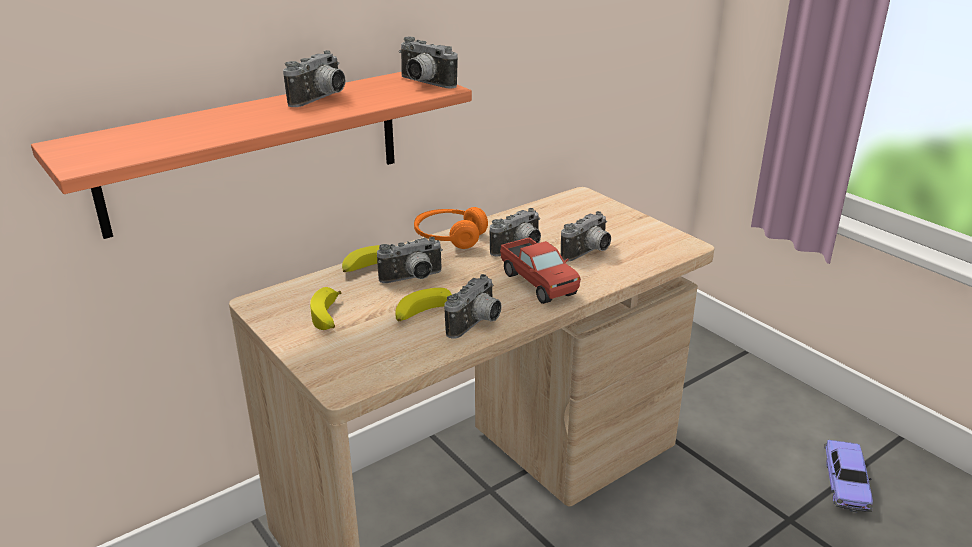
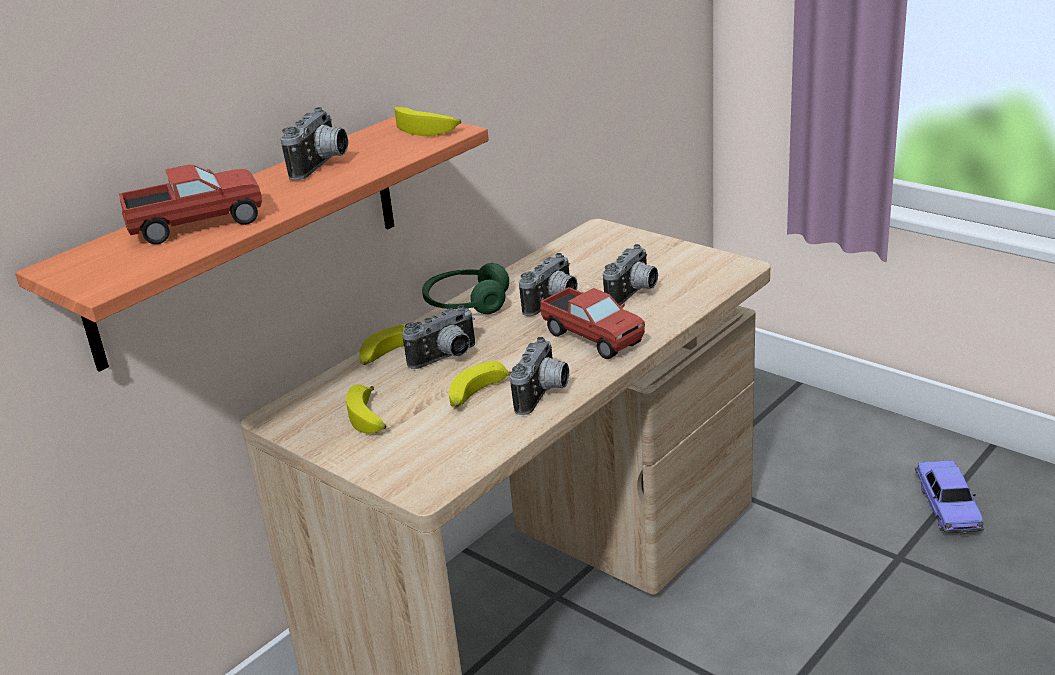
camera: 10 degrees left, 0 degrees up
(190, 130) = (196, 225): none -> toy truck
(423, 84) = (428, 129): camera -> banana
(449, 237) = (466, 304): orange headphones -> green headphones

